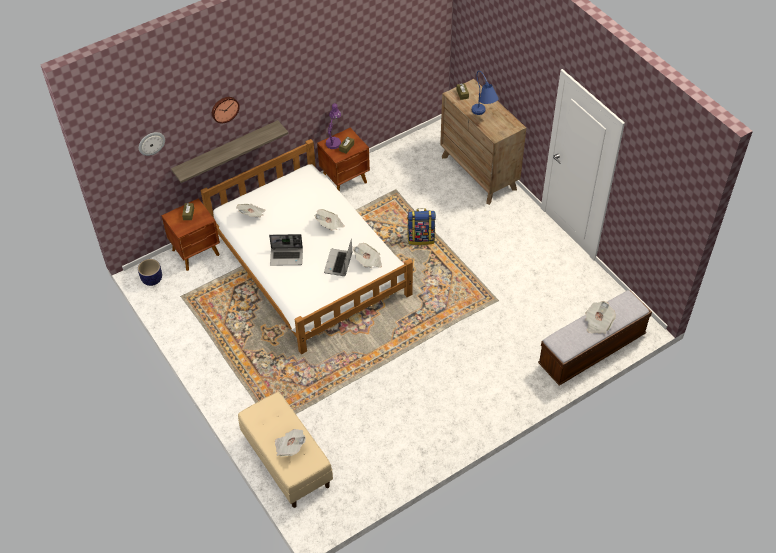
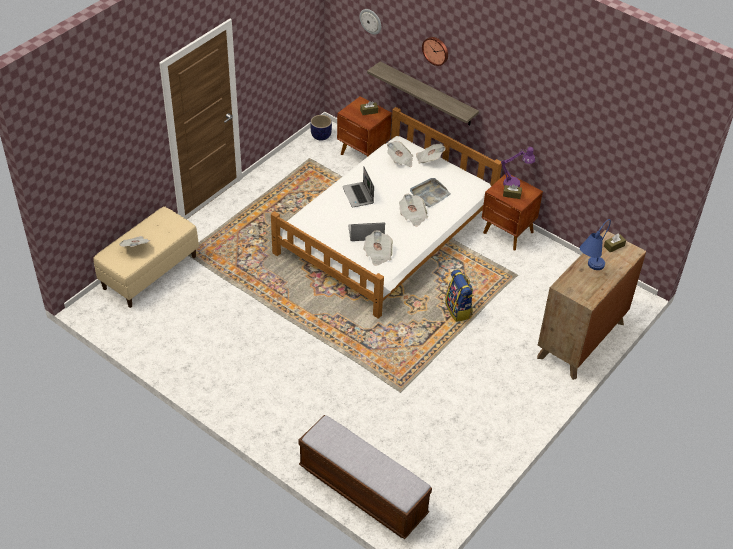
camera: 70 degrees right, 5 degrees down
(307, 206) = (429, 194): none -> grey tray
(597, 323) = (365, 460): newspaper -> newspaper (429, 159)

